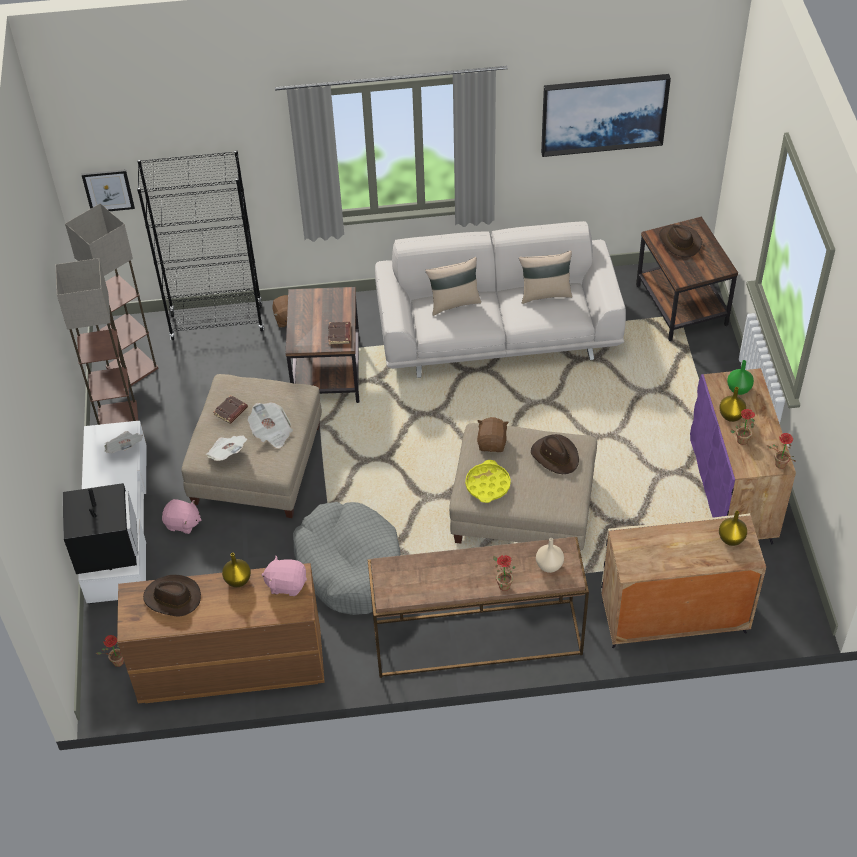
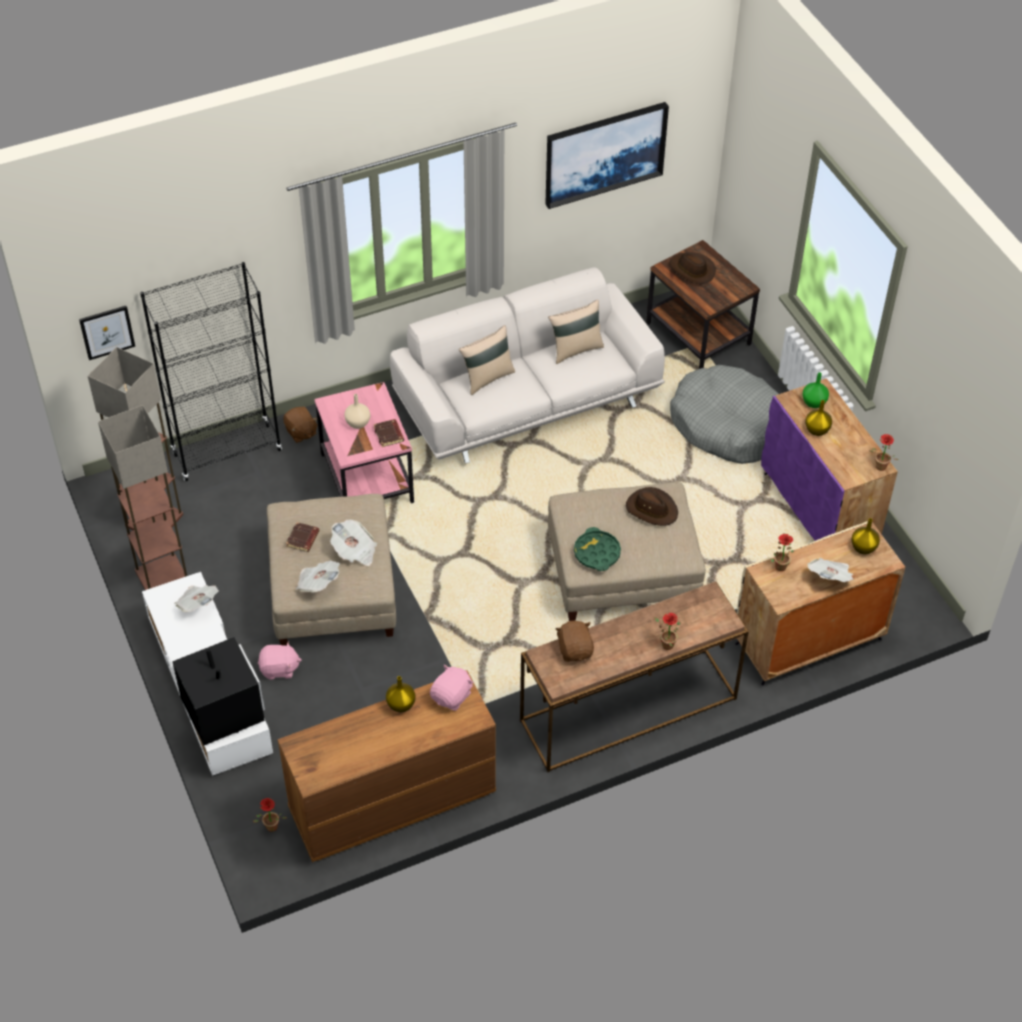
camera: 20 degrees left, 0 degrees up
(172, 598) = (341, 739): brown hat -> none
(286, 584) = (452, 696): pink plush toy -> pink plush toy turned 135 degrees clockwise
(326, 372) = (366, 479): brown side table -> pink side table
(349, 566) = (472, 670): grey dog bed -> grey dog bed (727, 425)
(487, 485) = (597, 553): yellow tray -> green tray
(492, 443) = (584, 511): brown plush toy -> brown plush toy (575, 650)
(549, 565) = (702, 614): beige vase -> beige vase (357, 423)
(686, 559) = (830, 577): none -> newspaper
(742, 439) = (835, 450): potted plant -> potted plant (779, 565)

